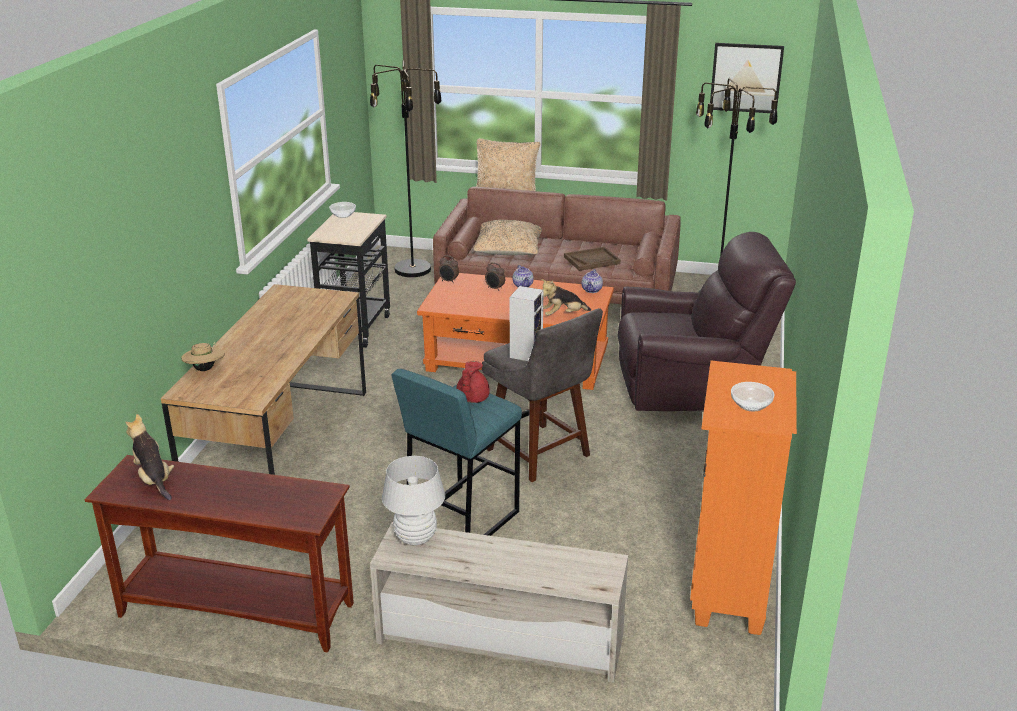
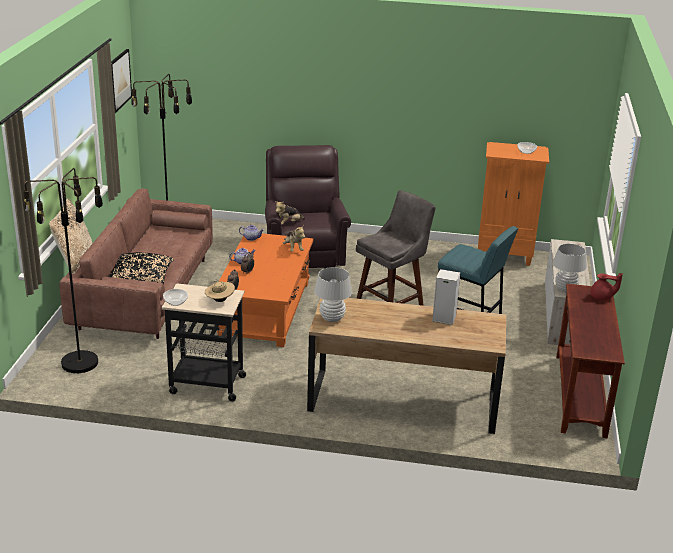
camera: 95 degrees left, 0 degrees up
(154, 479) = (593, 342): plush toy -> plush toy (288, 224)
(205, 369) = (460, 342): beige hat -> beige hat (219, 300)
(297, 296) = (332, 318): none -> white table lamp
(471, 398) = (462, 253): red teapot -> red teapot (602, 297)
(508, 248) = (141, 278): beige pillow -> black pillow
(526, 353) = (391, 243): speaker -> speaker (443, 318)
(592, 260) = (174, 245): brown tray -> none

